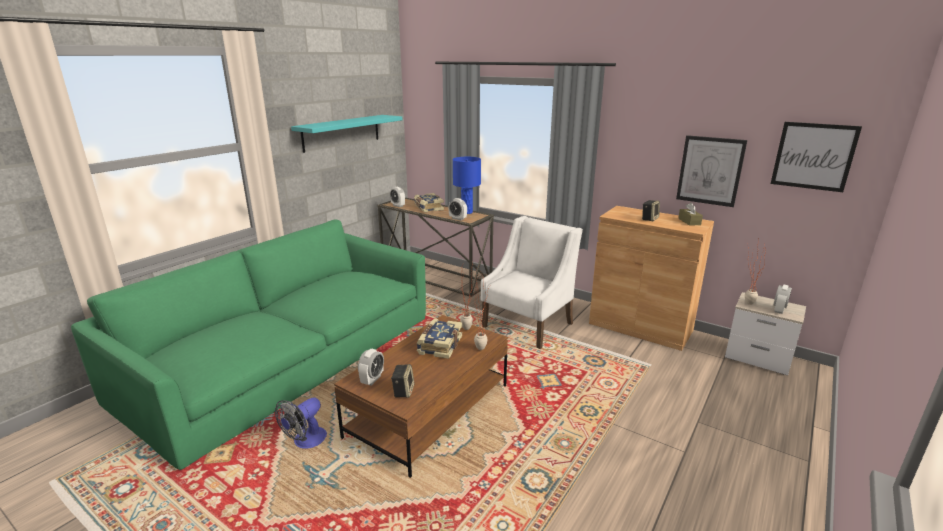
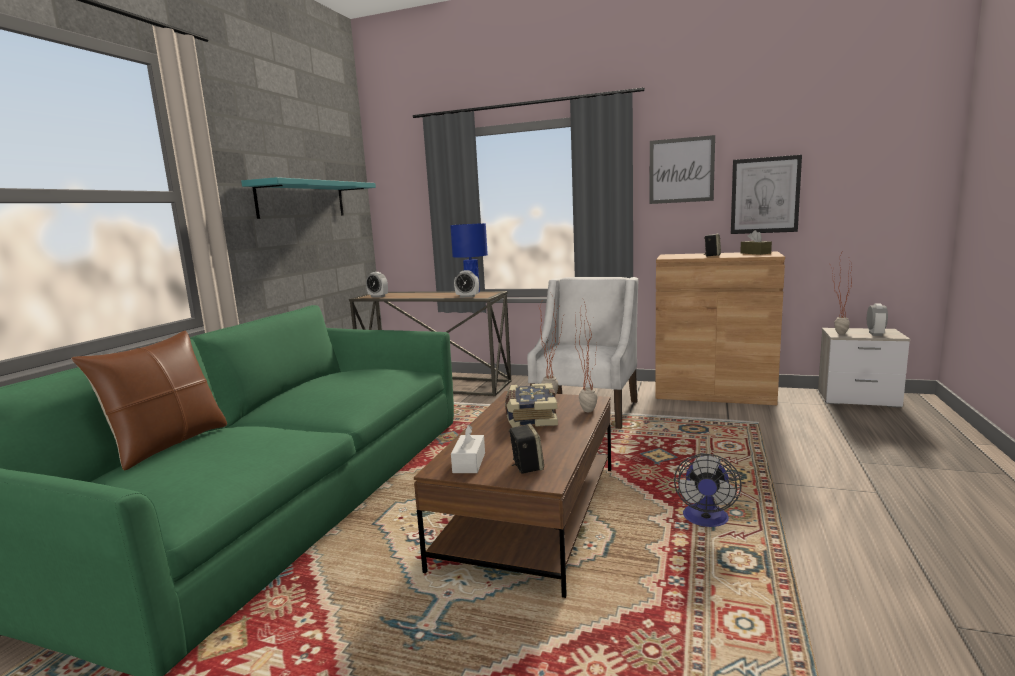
camera: 15 degrees left, 10 degrees down
(214, 326) = (168, 444): none -> brown pillow
(305, 441) = (367, 590): fan -> fan (705, 520)
(372, 379) = (469, 463): alarm clock -> white tissue box
(428, 208) = (419, 294): book -> none
(813, 156) = (874, 161): picture -> picture (681, 170)

